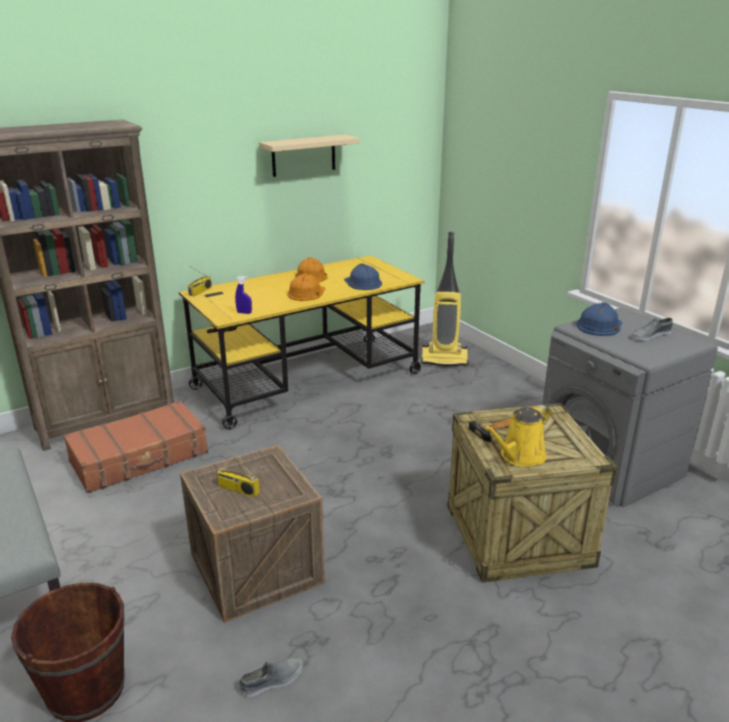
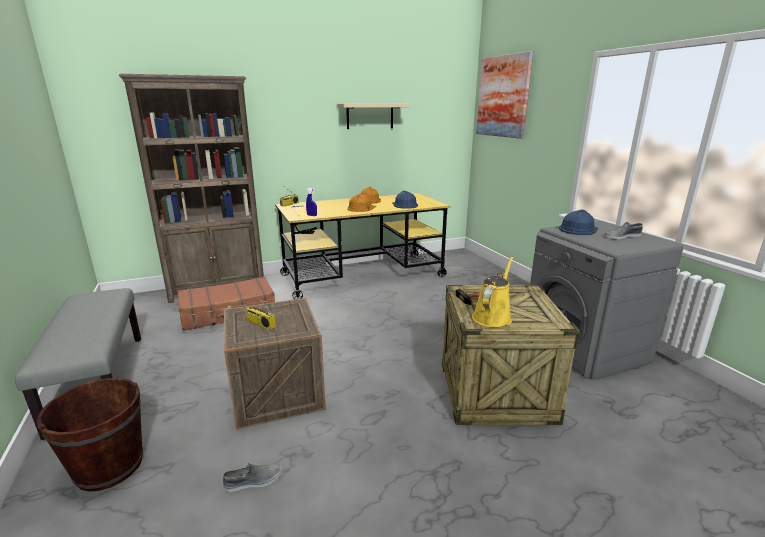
camera: 10 degrees right, 5 degrees down
(445, 359) = (466, 269): vacuum cleaner -> none
(485, 124) = (503, 96): none -> picture
(519, 456) = (493, 316): yellow watering can -> yellow watering can turned 150 degrees clockwise

